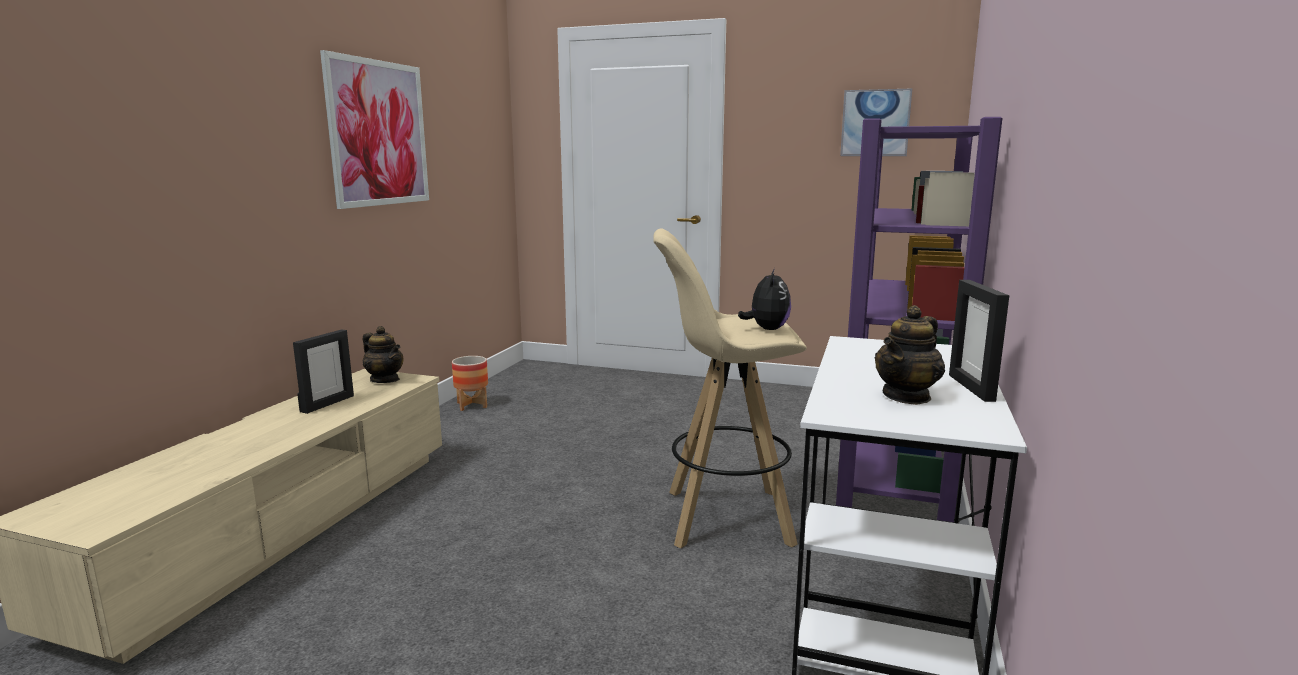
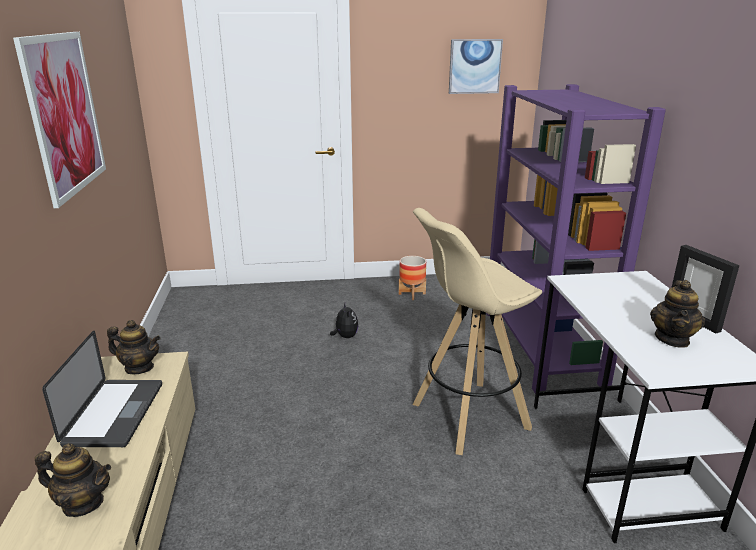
camera: 25 degrees left, 10 degrees up
(233, 450) = (83, 503): none -> teapot
(327, 403) = (114, 414): picture frame -> laptop
(472, 405) = (170, 351): planter -> planter (412, 294)
(767, 329) = (501, 276): plush toy -> plush toy (345, 336)

